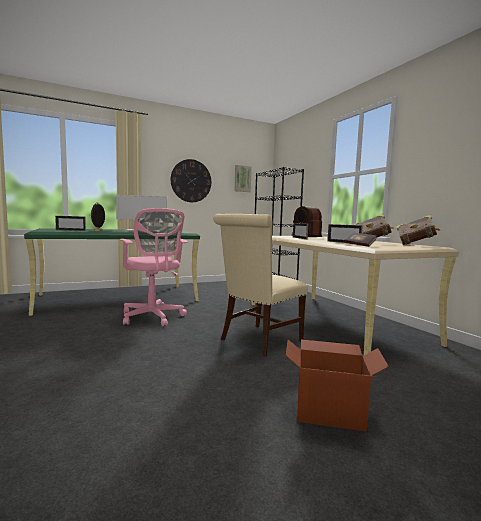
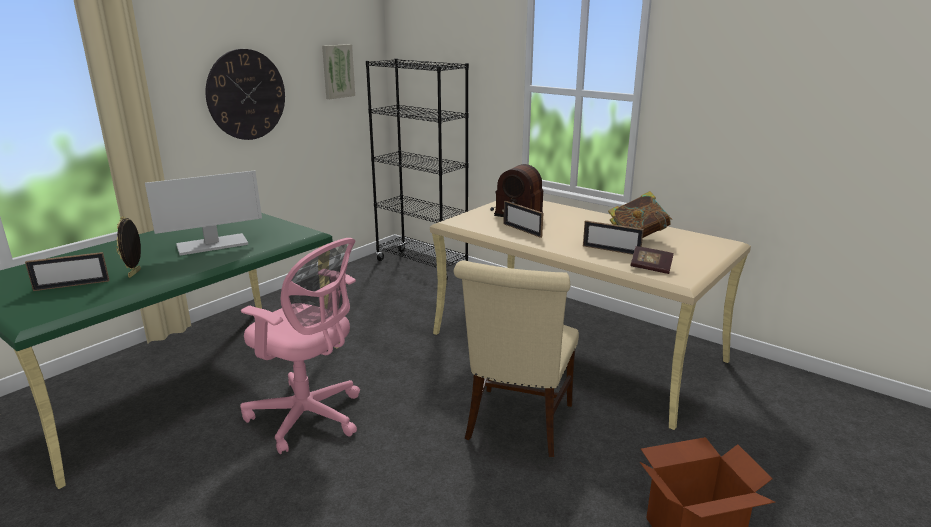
camera: 25 degrees left, 15 degrees up
(415, 245) = (696, 237): book -> none

